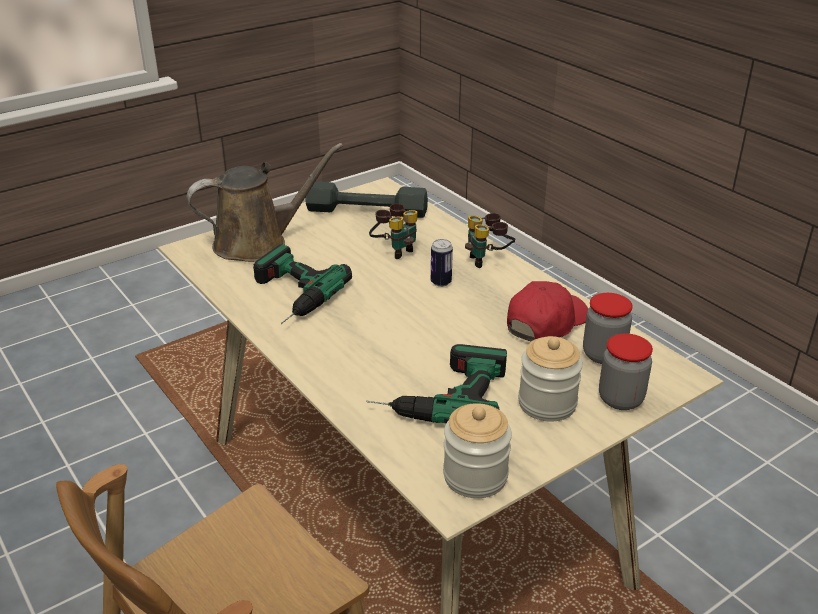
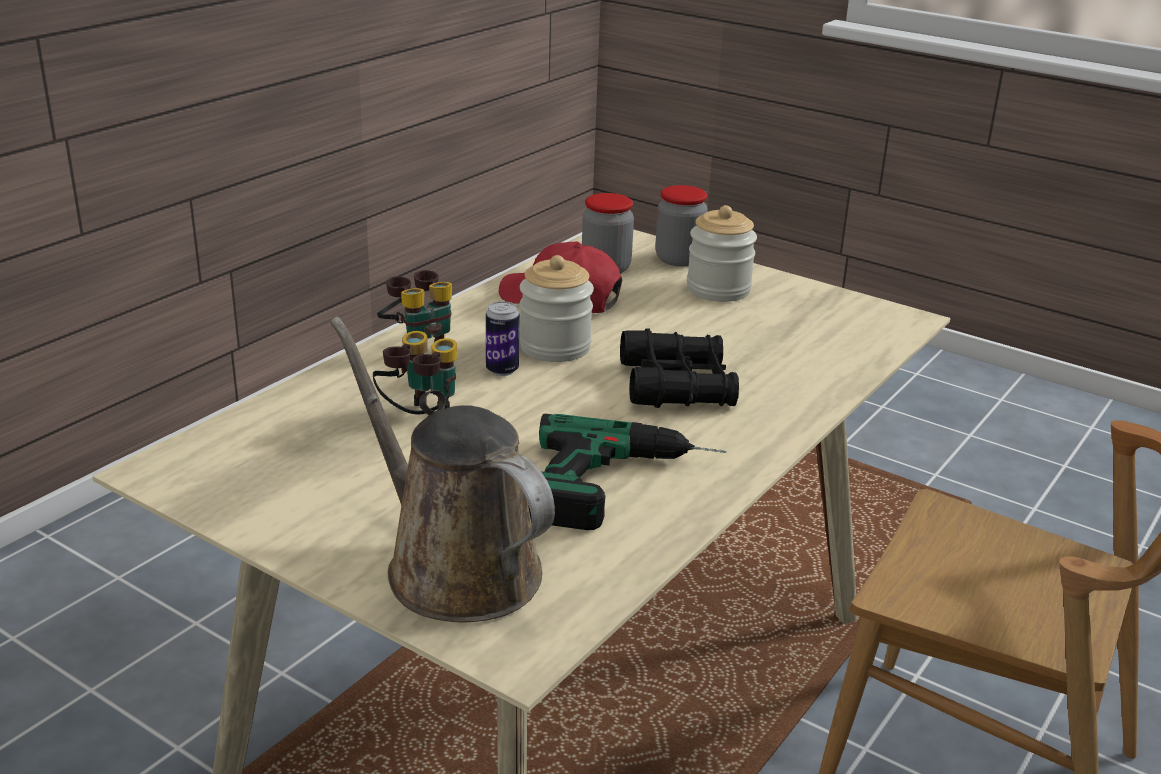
camera: 110 degrees left, 5 degrees down
(367, 211) = (270, 469): grey dumbbell -> none
(389, 341) = (677, 385): none -> black binoculars
(438, 394) = (755, 343): power drill -> none
(475, 476) = (862, 312): jar -> jar (555, 347)

